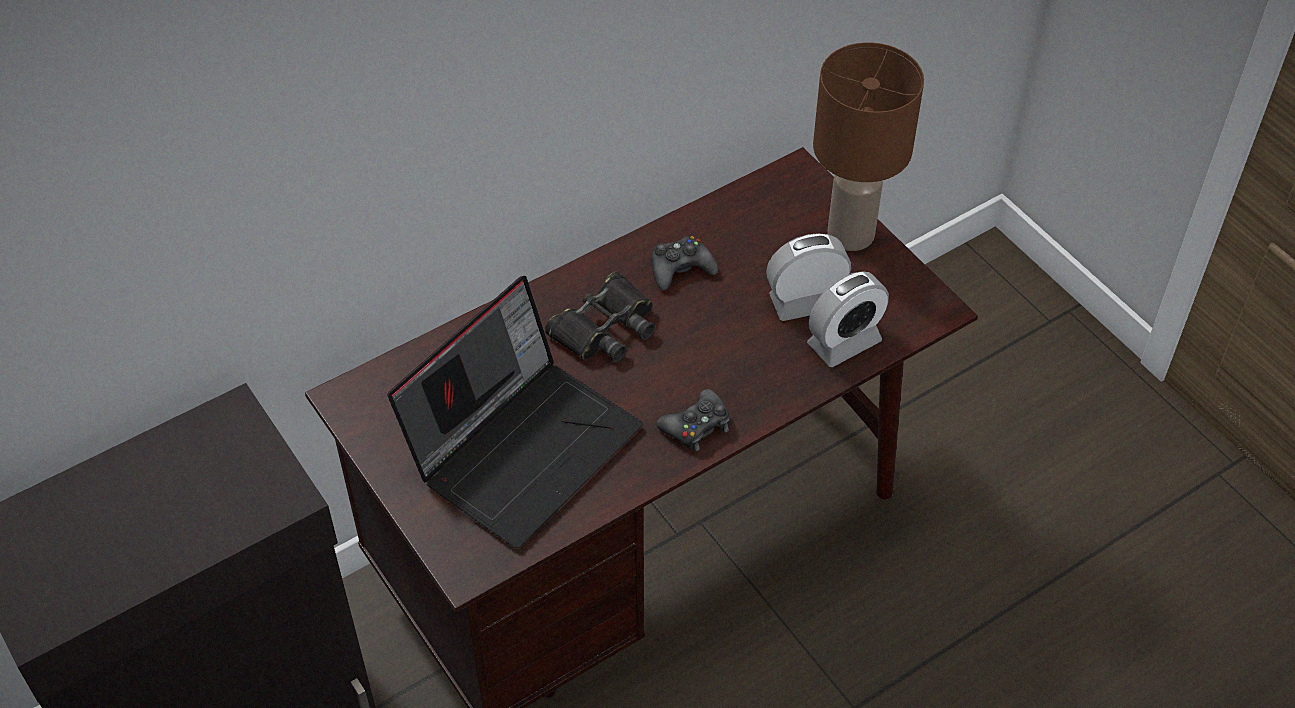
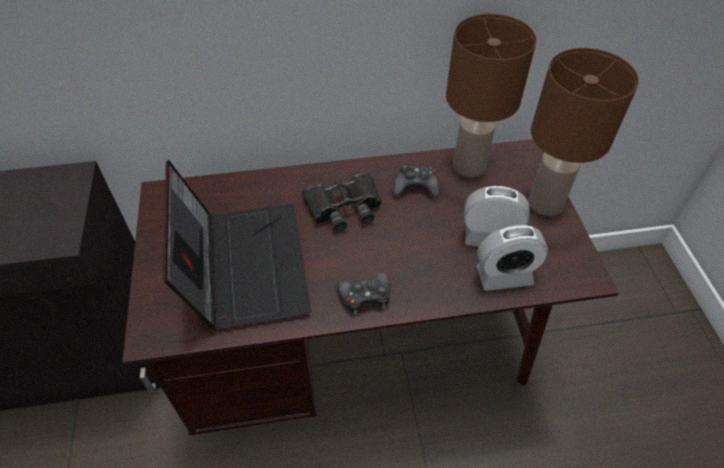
camera: 25 degrees right, 0 degrees up
(523, 445) = (243, 264): laptop -> laptop turned 75 degrees counterclockwise
(735, 216) = (470, 166): none -> brown table lamp

